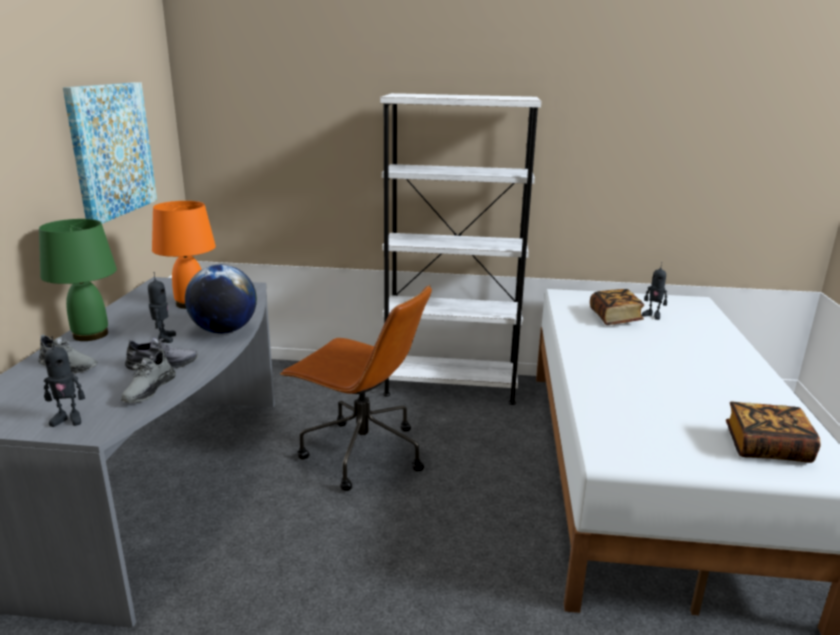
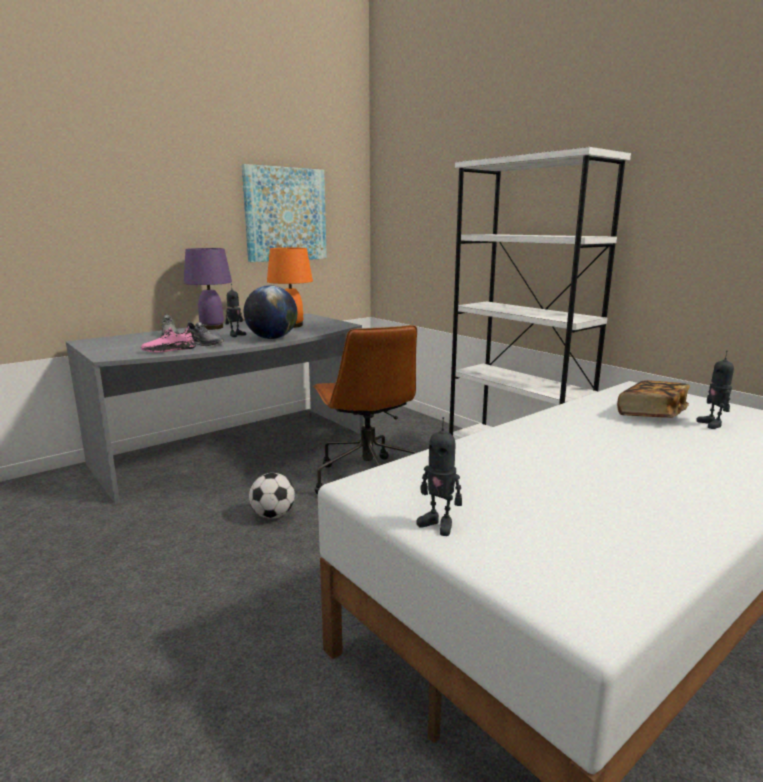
camera: 45 degrees right, 5 degrees down
(68, 419) = (112, 351): toy robot -> toy robot (438, 524)
(91, 334) = (212, 327): green table lamp -> purple table lamp
(148, 389) = (169, 350): grey shoe -> pink shoe
(340, 533) = (273, 515): none -> football
(766, 447) = (548, 553): book -> none

